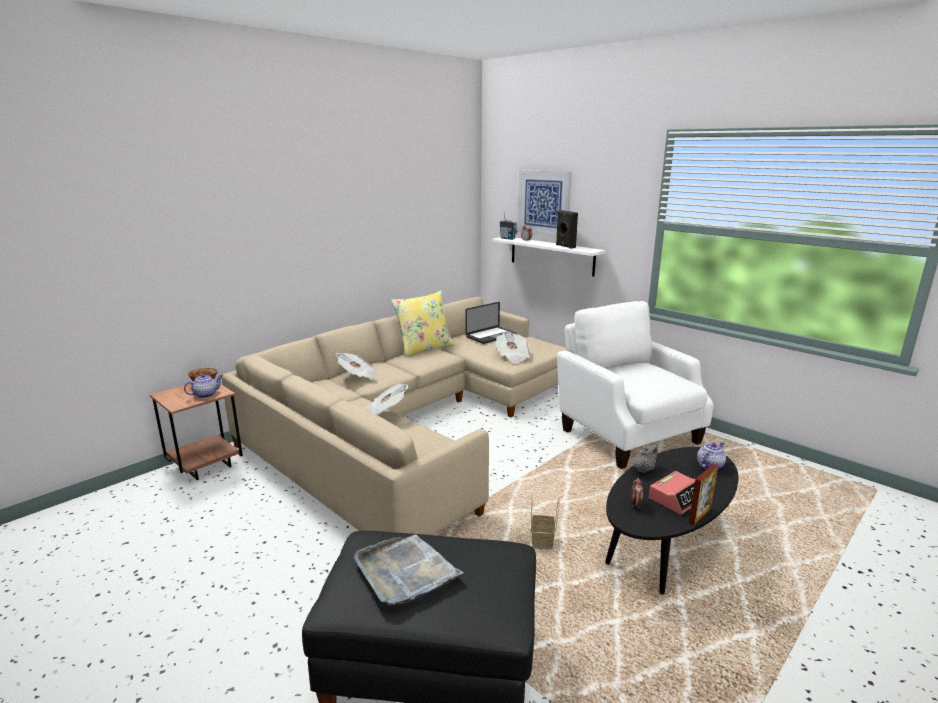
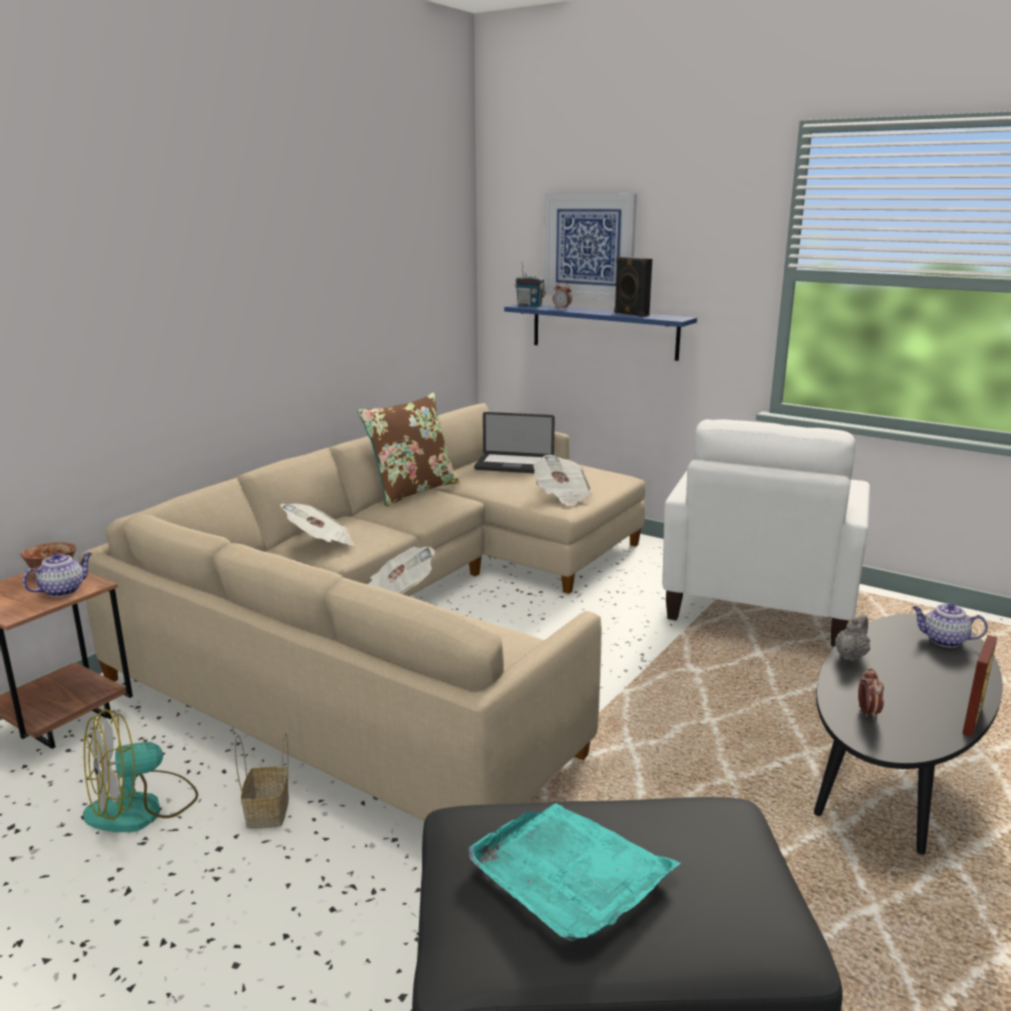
camera: 10 degrees left, 0 degrees up
(232, 516) = (142, 808): none -> fan
(405, 571) = (569, 873): grey tray -> turquoise tray
(424, 348) = (412, 491): yellow pillow -> brown pillow
(491, 336) = (514, 465): laptop -> laptop turned 60 degrees clockwise
(543, 542) = (702, 791): basket -> basket (268, 813)
(551, 255) = (604, 331): white shelf -> blue shelf
(627, 435) = (759, 606): white armchair -> white armchair turned 120 degrees counterclockwise
(677, 498) = (924, 696): alarm clock -> none
(710, 465) = (943, 640): teapot -> teapot turned 105 degrees counterclockwise

